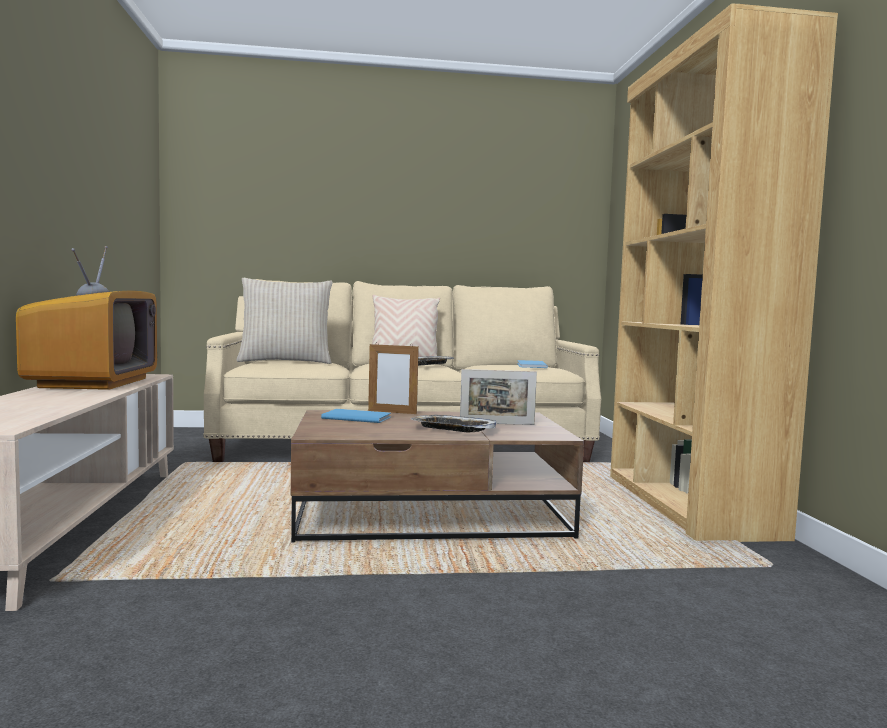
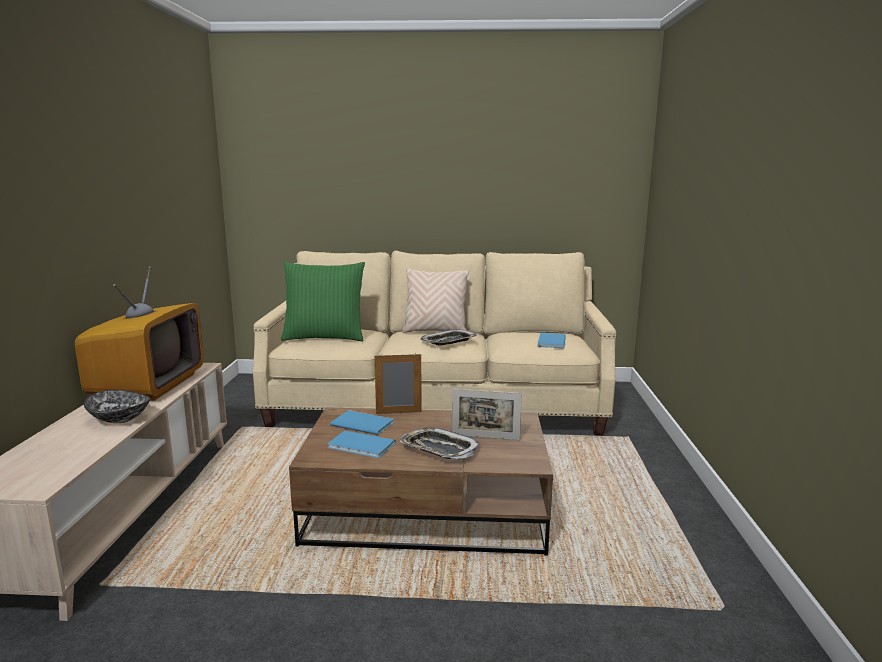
camera: 10 degrees right, 10 degrees up
(73, 397) = (119, 419): none -> bowl
(285, 361) = (324, 337): beige pillow -> green pillow
(366, 428) = (362, 446): none -> blue book
(392, 412) = (398, 412): picture frame -> picture frame turned 150 degrees clockwise
(687, 505) = (675, 508): brown bookcase -> none

